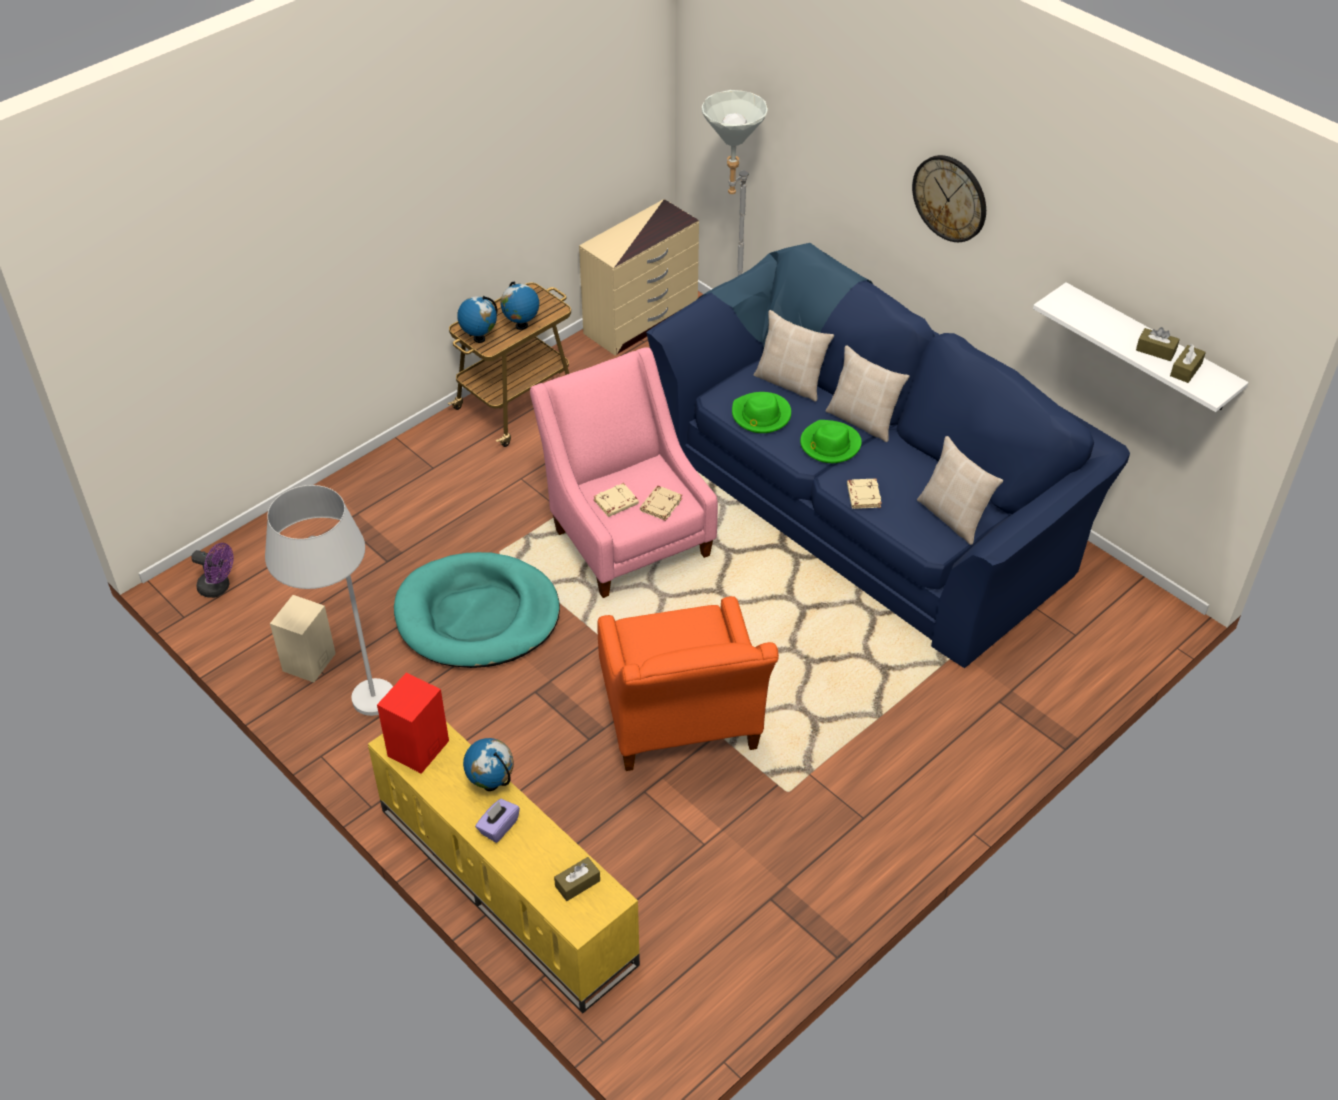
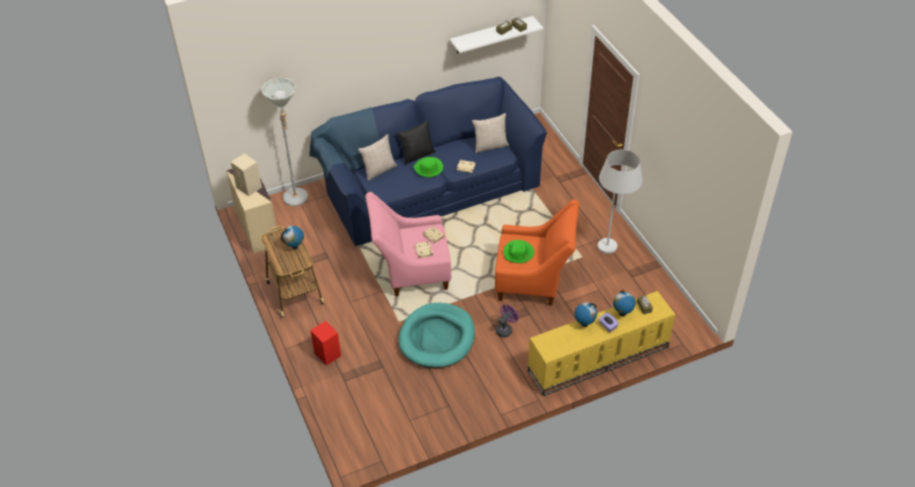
camera: 70 degrees left, 0 degrees up
(218, 588) = (367, 442): purple fan -> purple fan (505, 329)
(308, 663) = (439, 411): beige speaker -> beige speaker (249, 187)
(351, 708) = (476, 398): white floor lamp -> white floor lamp (610, 254)
(417, 749) = (556, 345): red speaker -> red speaker (328, 355)
(479, 338) = (295, 265): globe -> globe (622, 313)
(761, 415) = (397, 185): green hat -> green hat (518, 253)
(863, 420) = (417, 155): beige pillow -> black pillow
(950, 198) = (386, 47): wall clock -> none

